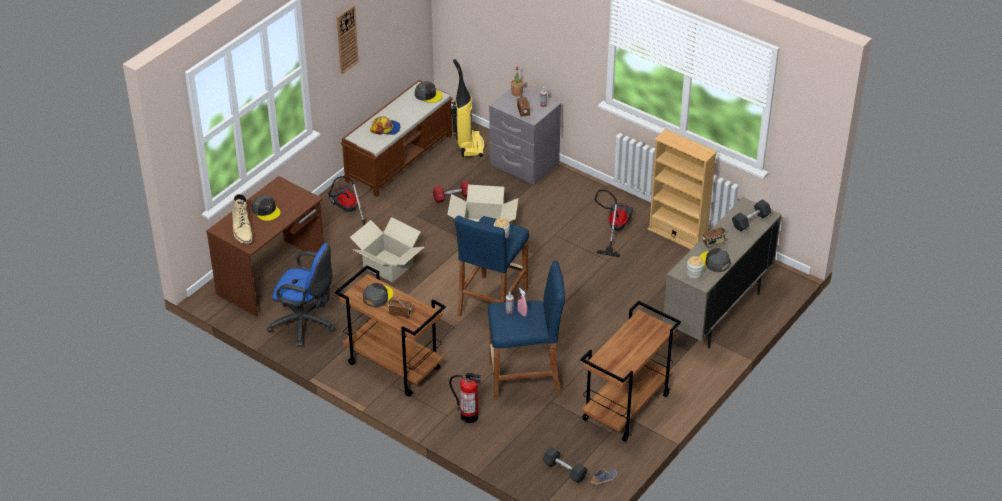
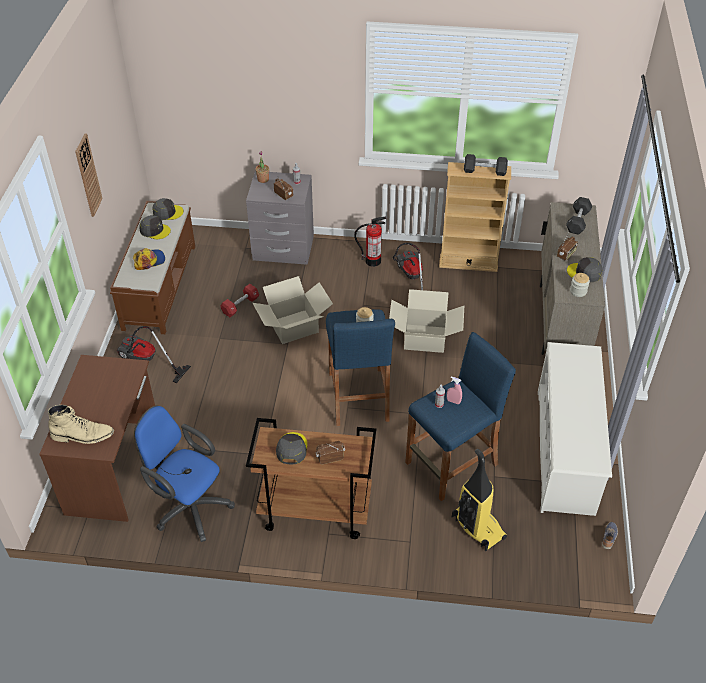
camera: 30 degrees left, 5 degrees up
(242, 230) = (82, 435): beige boot -> beige boot turned 45 degrees counterclockwise
(266, 210) = (95, 401): grey cap -> grey cap (155, 230)
(306, 325) = (189, 506): blue office chair -> blue office chair turned 135 degrees counterclockwise
(388, 266) = (229, 402): cardboard box -> cardboard box (425, 338)
(469, 145) = (218, 249): vacuum cleaner -> vacuum cleaner (477, 528)
(469, 416) = (431, 531): fire extinguisher -> fire extinguisher (373, 261)
(564, 470) = (566, 546): black dumbbell -> black dumbbell (484, 171)
(626, 408) = (565, 451): brown cart -> white shoe rack

